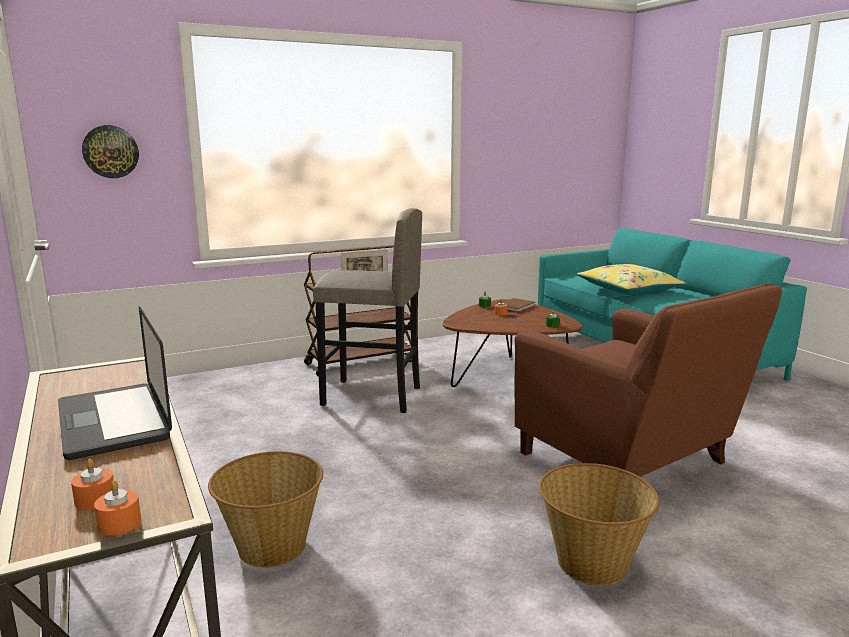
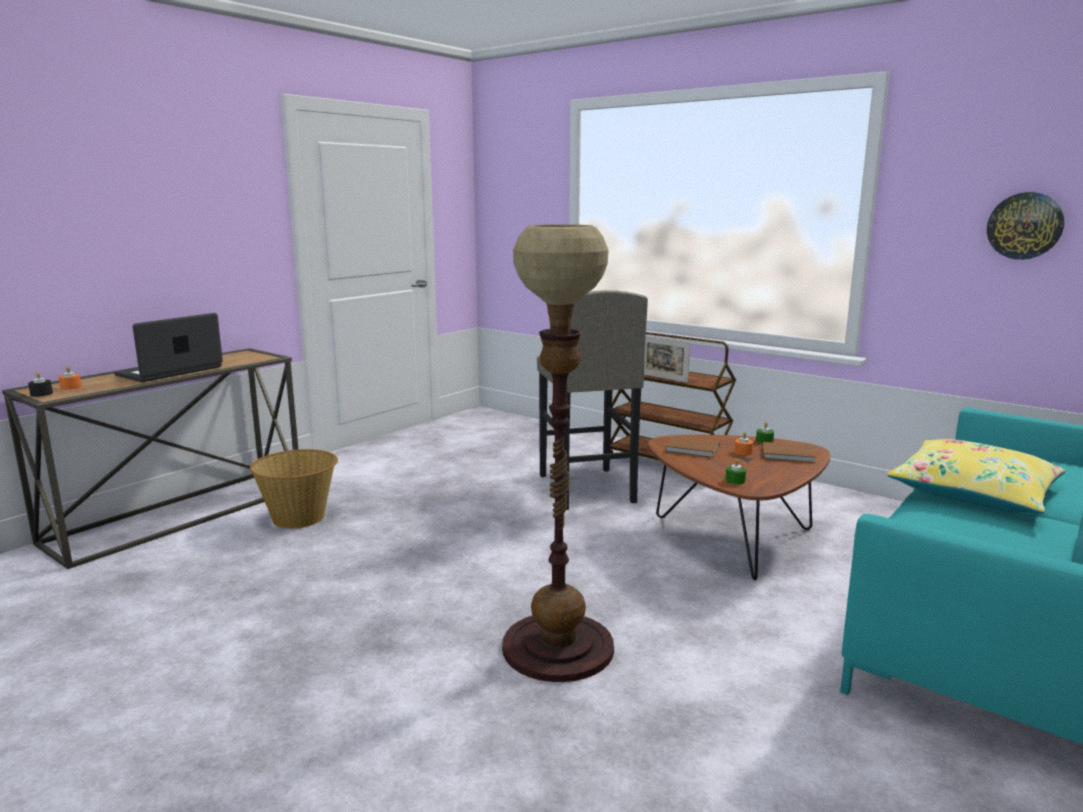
camera: 65 degrees right, 0 degrees up
(110, 151) = (518, 217): wall clock -> wall clock (1025, 226)
(119, 523) = (41, 394): orange candle -> black candle
(483, 321) = (693, 449): none -> brown book
(592, 562) = (319, 645): basket -> none
(631, 461) = (557, 648): brown armchair -> floor lamp

